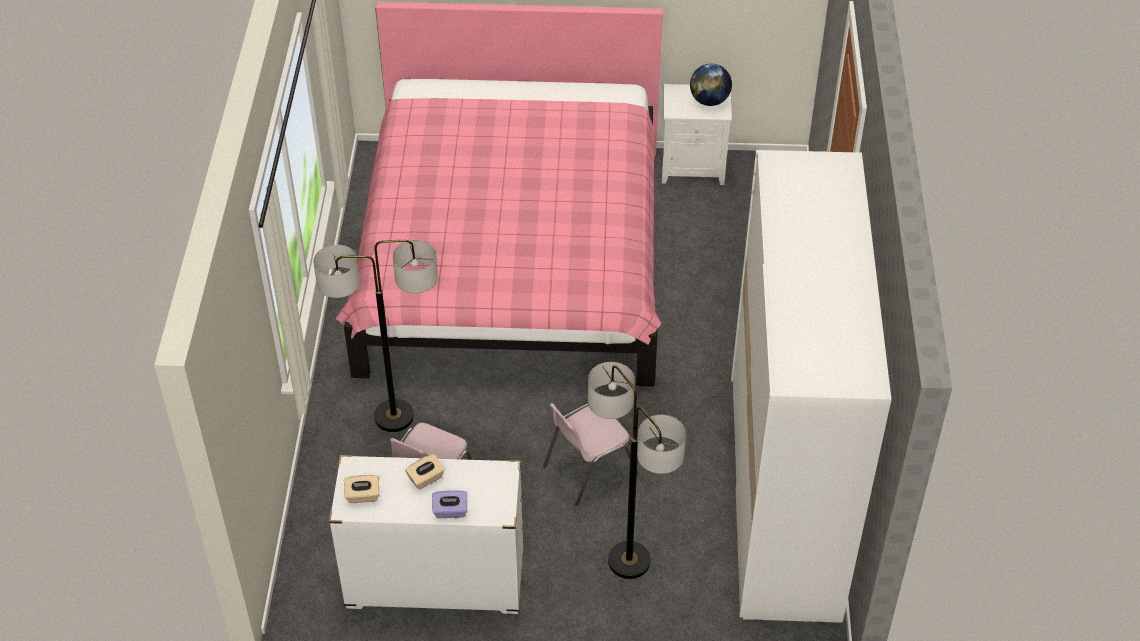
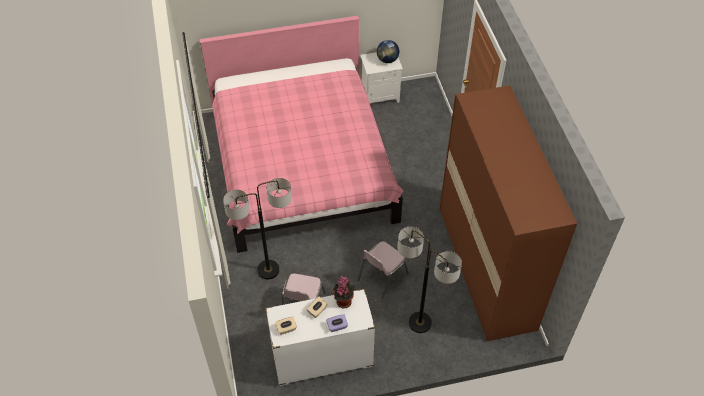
camera: 15 degrees left, 5 degrees up
(476, 472) = (343, 301): none -> potted plant
(783, 495) = (486, 268): white wardrobe -> brown wardrobe

